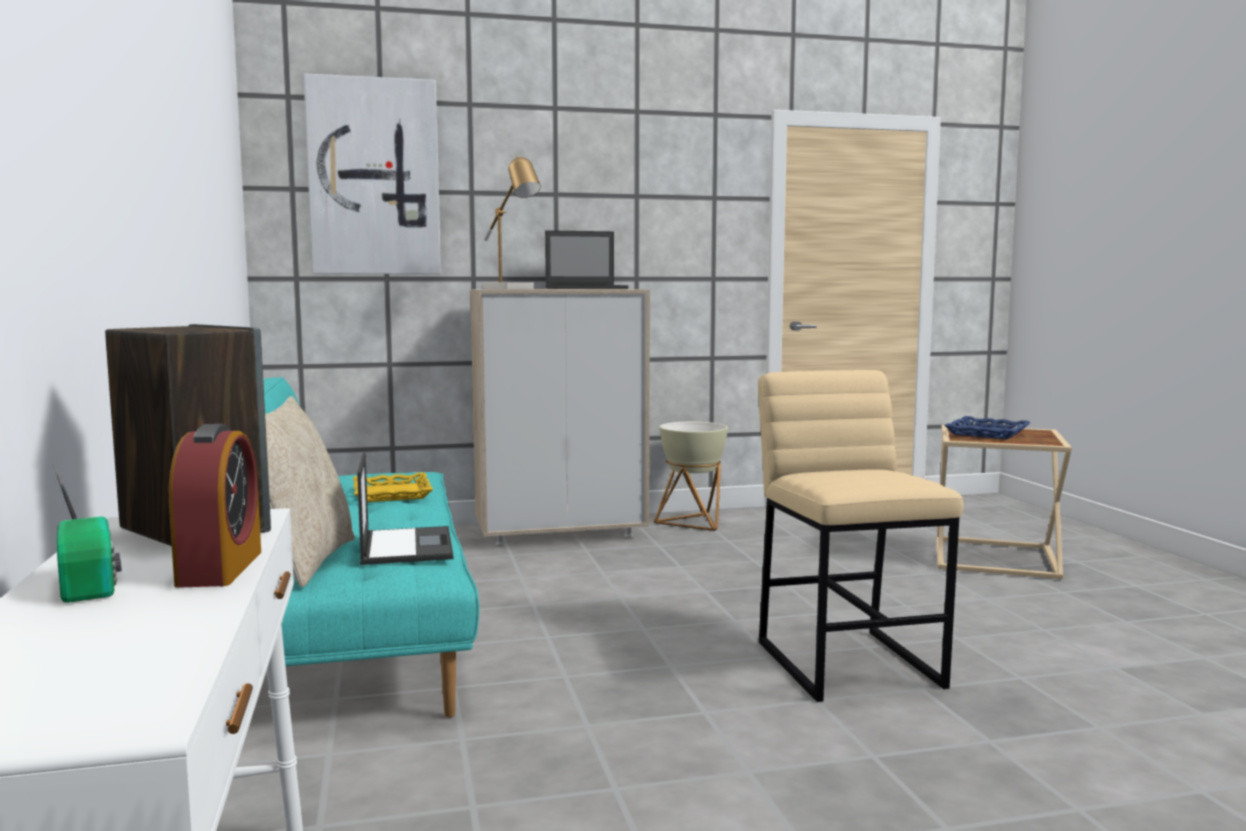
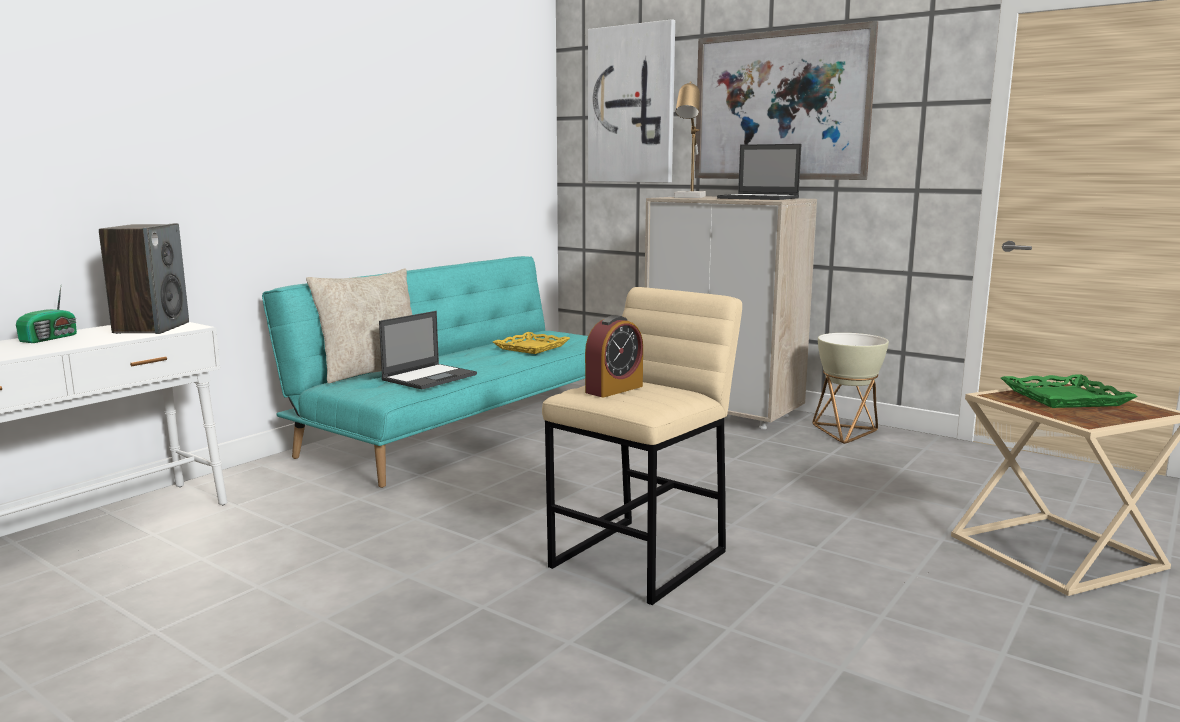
camera: 50 degrees right, 5 degrees up
(220, 568) = (86, 342): alarm clock -> alarm clock (614, 389)
(572, 191) = (779, 106): none -> picture
(988, 433) = (1065, 398): blue tray -> green tray

